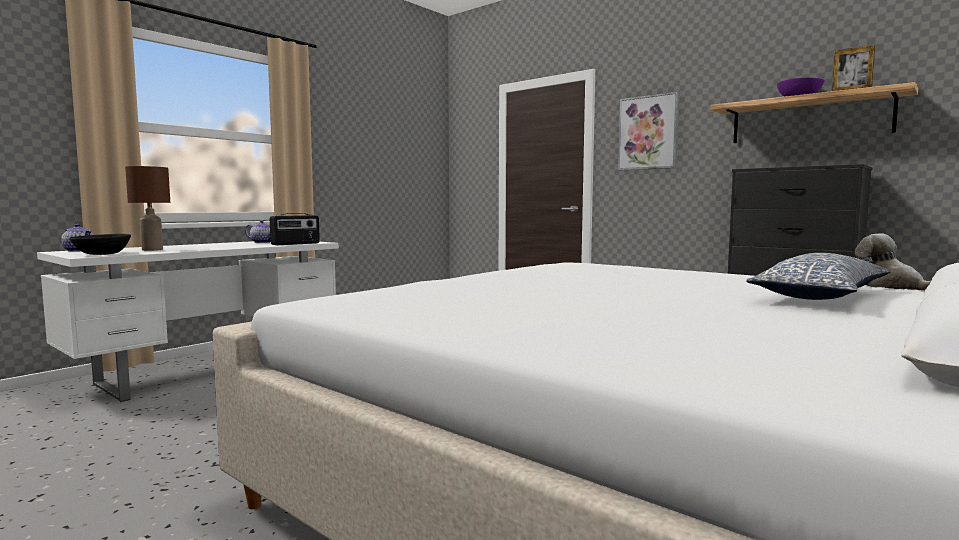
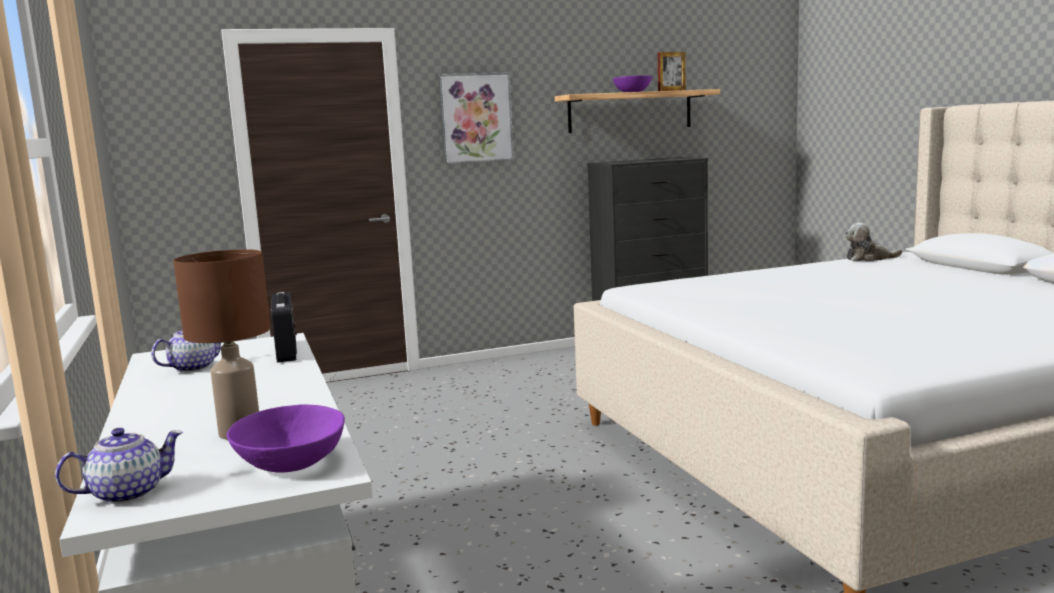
camera: 60 degrees left, 5 degrees up
(102, 254) = (290, 463): black bowl -> purple bowl
(822, 297) = (911, 274): pillow -> none

